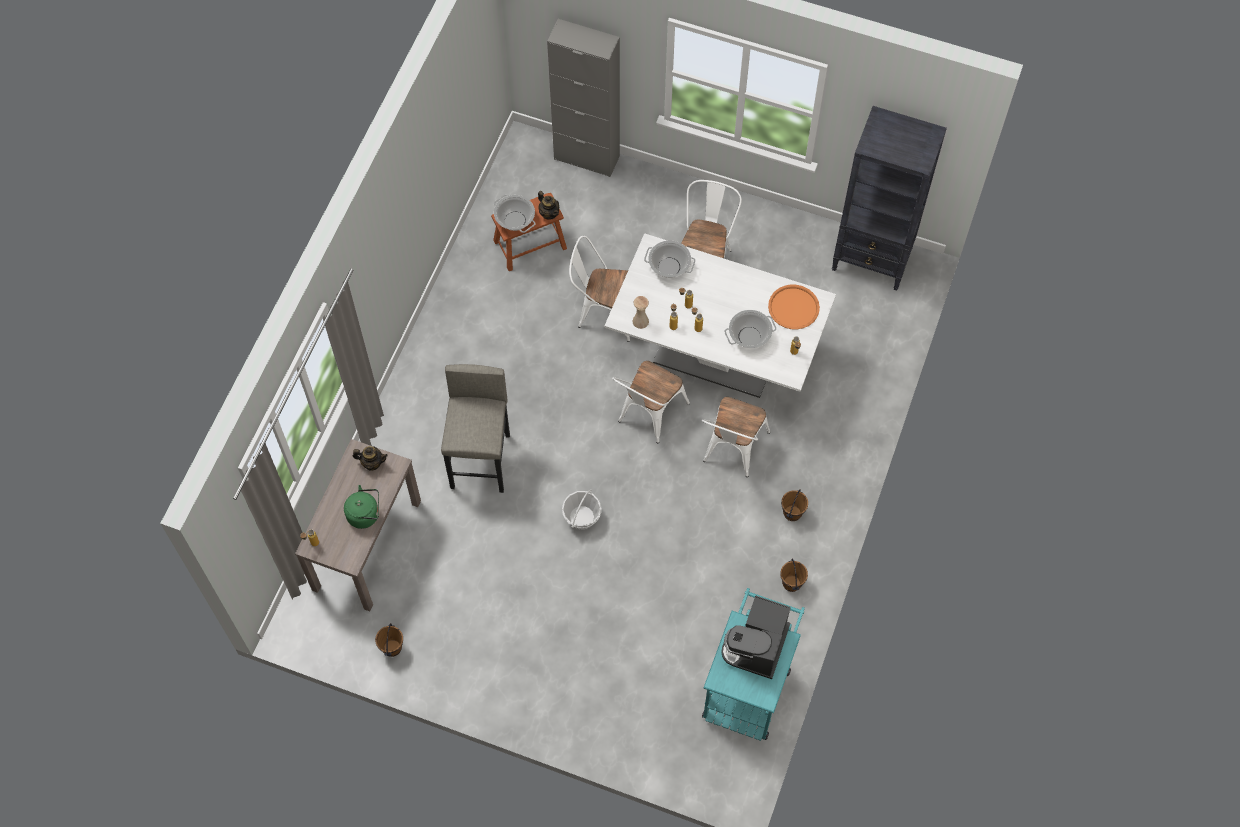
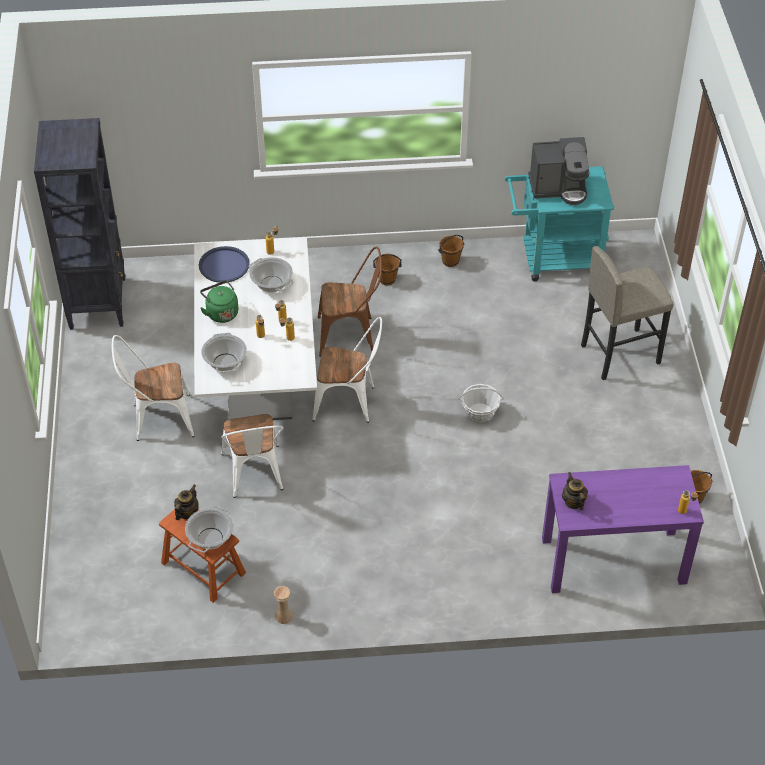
camera: 115 degrees left, 15 degrees down
(365, 514) = (627, 484): green kettle -> green kettle (221, 312)
(367, 544) = (613, 561): brown console table -> purple console table
(481, 461) = (472, 507): grey stool -> grey stool (619, 354)
(586, 157) = (67, 561): grey cabinet -> none
(640, 321) = (297, 362): beige vase -> beige vase (284, 616)
(732, 451) = (351, 334): white chair -> brown chair
(793, 307) = (224, 265): orange tray -> blue tray

